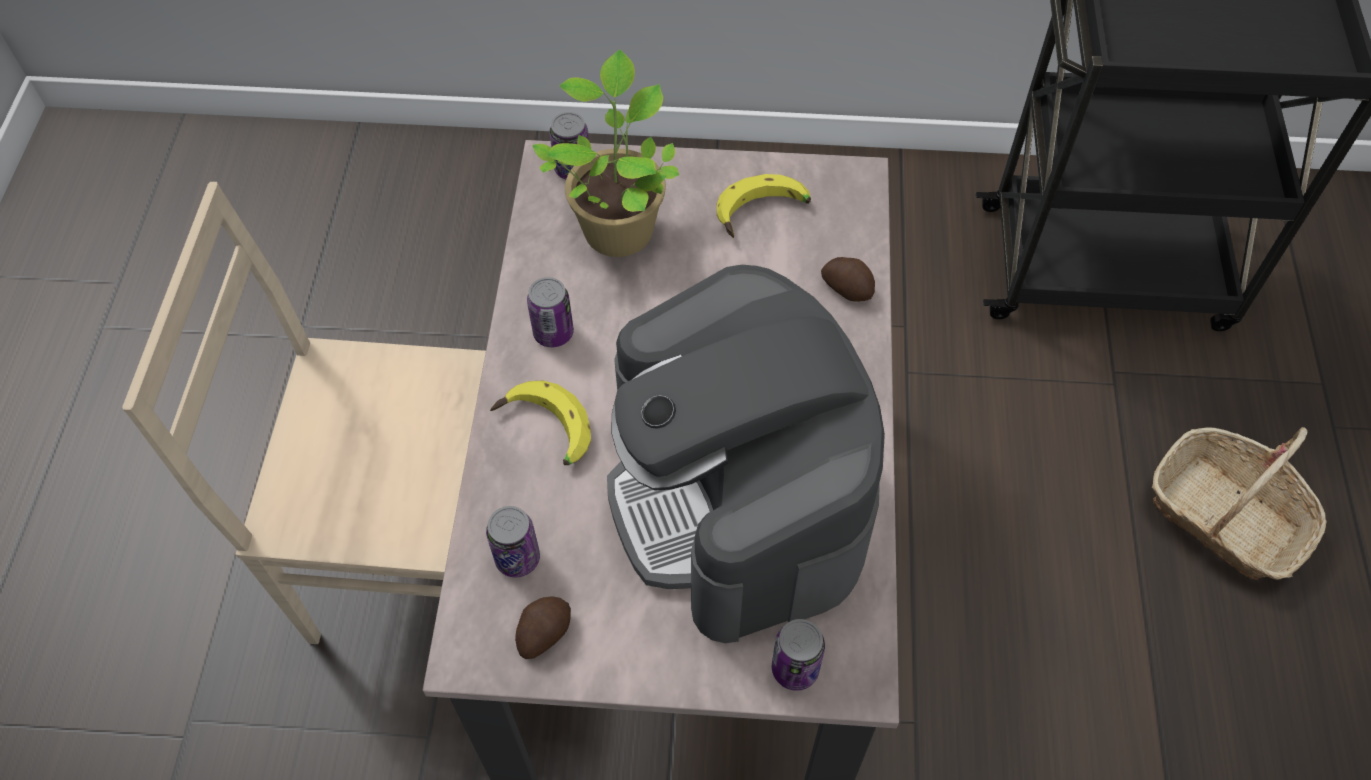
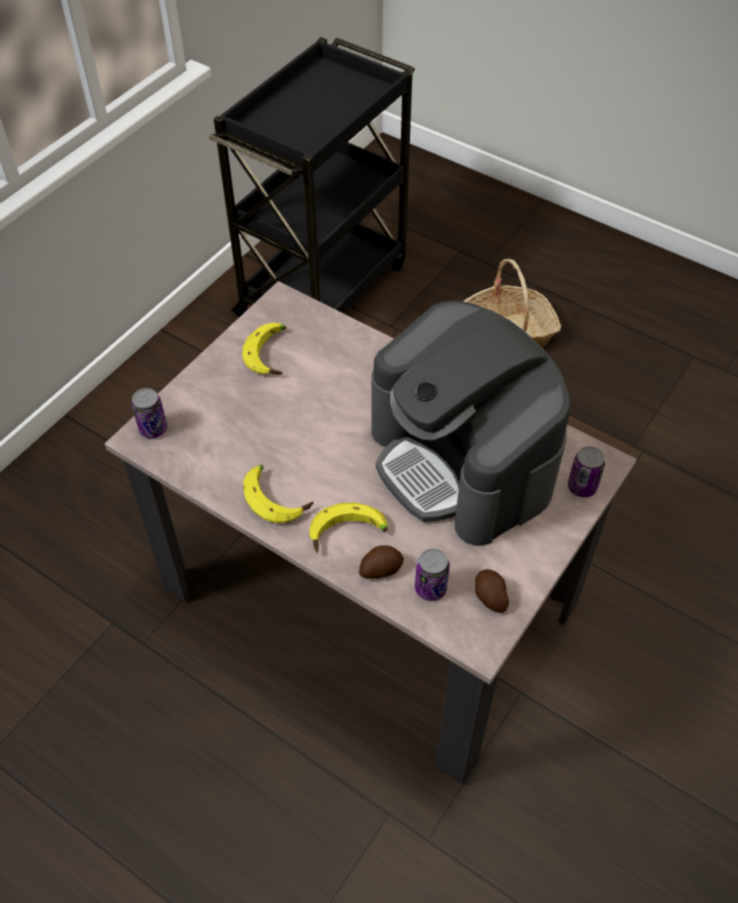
camera: 60 degrees left, 5 degrees down
(414, 553) = (245, 760): beige chair -> none
(553, 333) = (277, 497): can -> banana
(618, 226) = (221, 427): potted plant -> none
(738, 501) = (462, 461): coffee machine -> coffee machine turned 45 degrees clockwise
(847, 287) = (355, 343): potato -> potato (380, 568)

